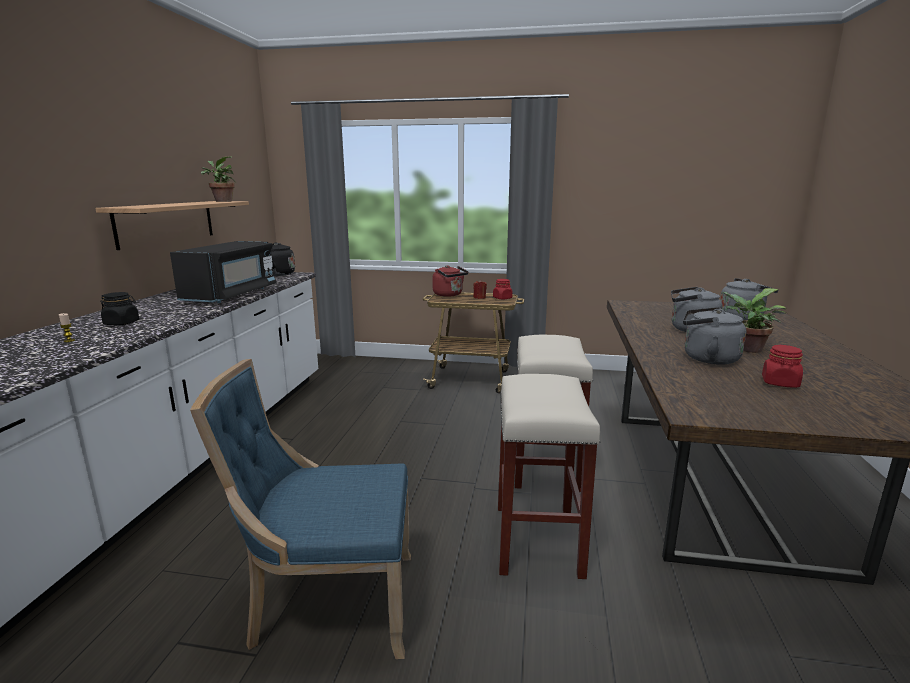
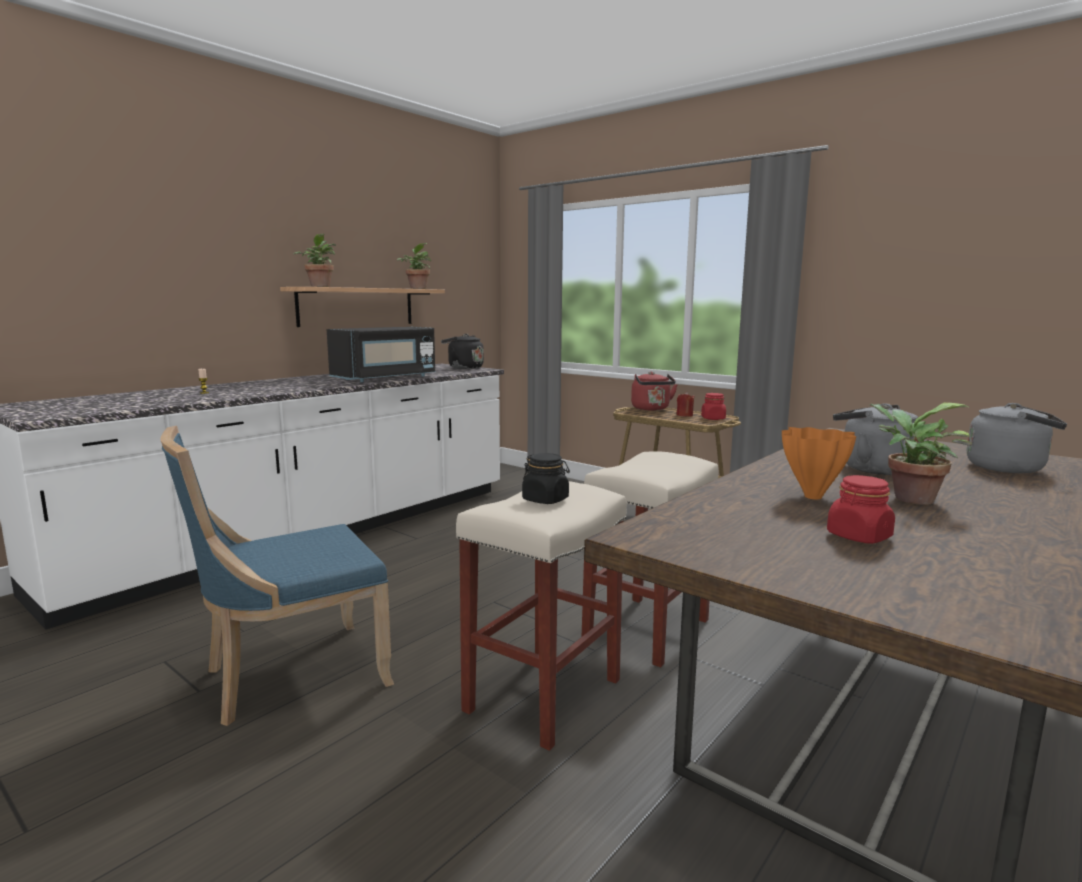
camera: 30 degrees right, 5 degrees down
(122, 323) = (261, 387): black jar -> black jar (545, 500)
(144, 206) = (319, 286): none -> potted plant
(329, 603) = (290, 676): blue chair -> blue chair turned 60 degrees counterclockwise
(706, 358) = (811, 497): grey kettle -> orange vase

